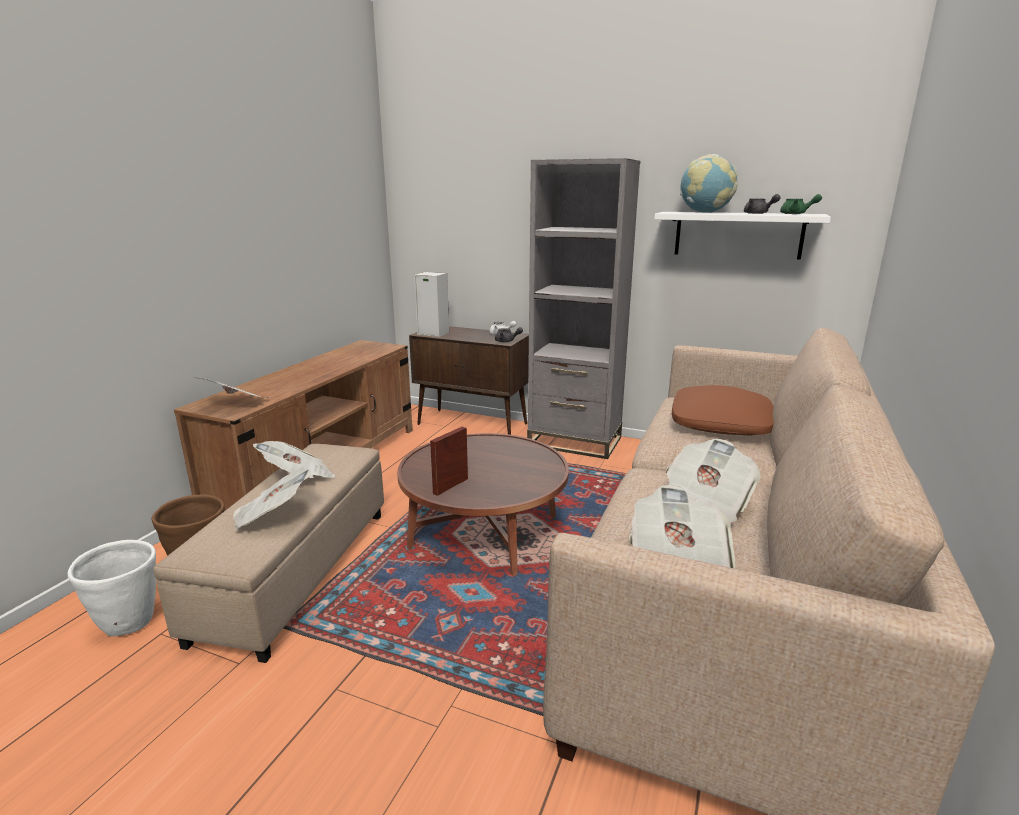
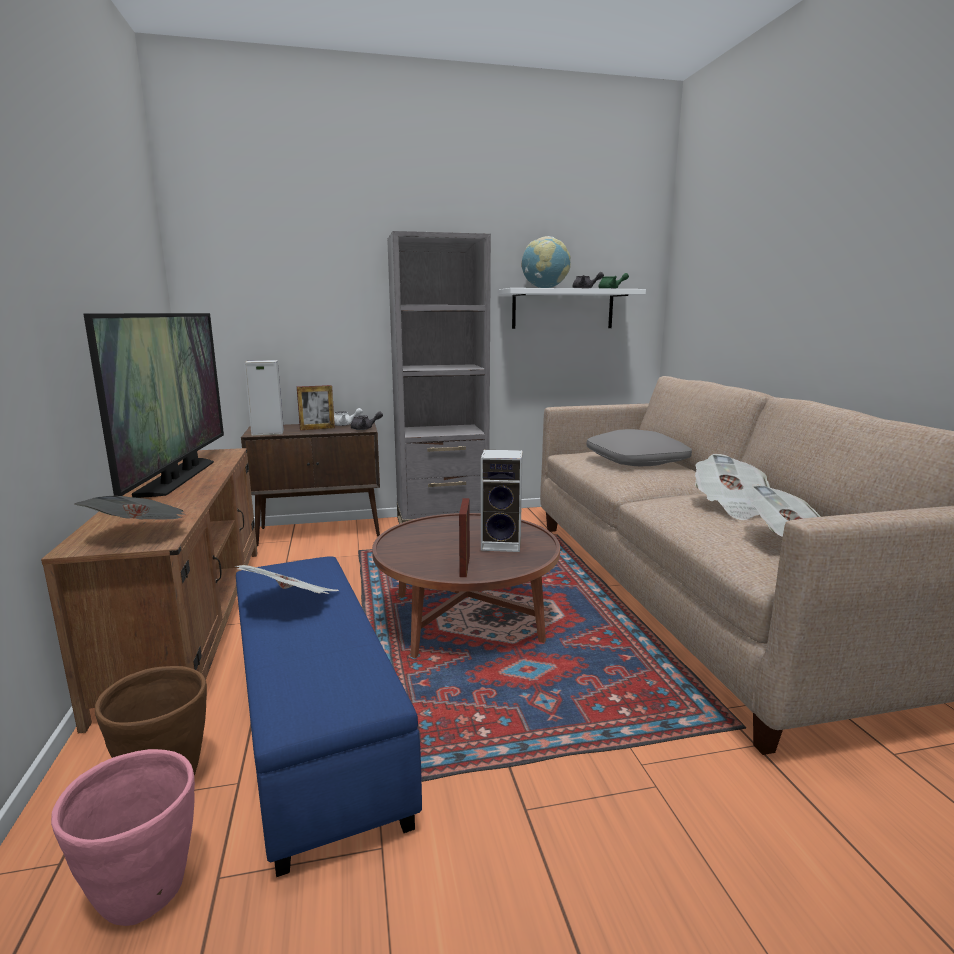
camera: 35 degrees left, 5 degrees down
(130, 623) = (145, 893): white planter -> pink planter
(272, 516) = (331, 647): newspaper -> none
(298, 571) = (318, 727): beige ottoman -> blue ottoman
(325, 364) = (178, 477): none -> television
(473, 335) = (317, 428): none -> picture frame
(510, 476) = (503, 544): none -> speaker
(721, 424) = (636, 461): brown pillow -> grey pillow

